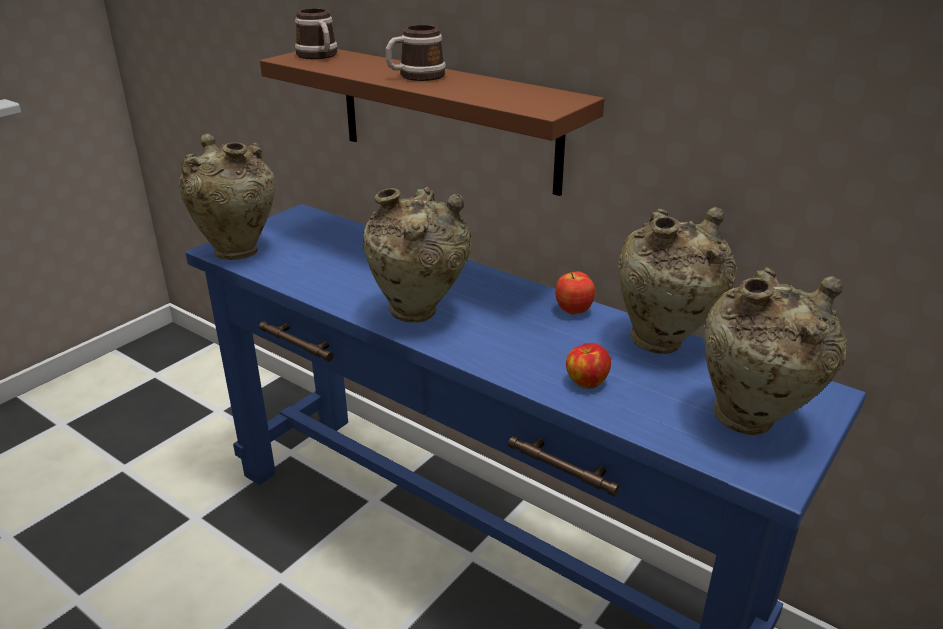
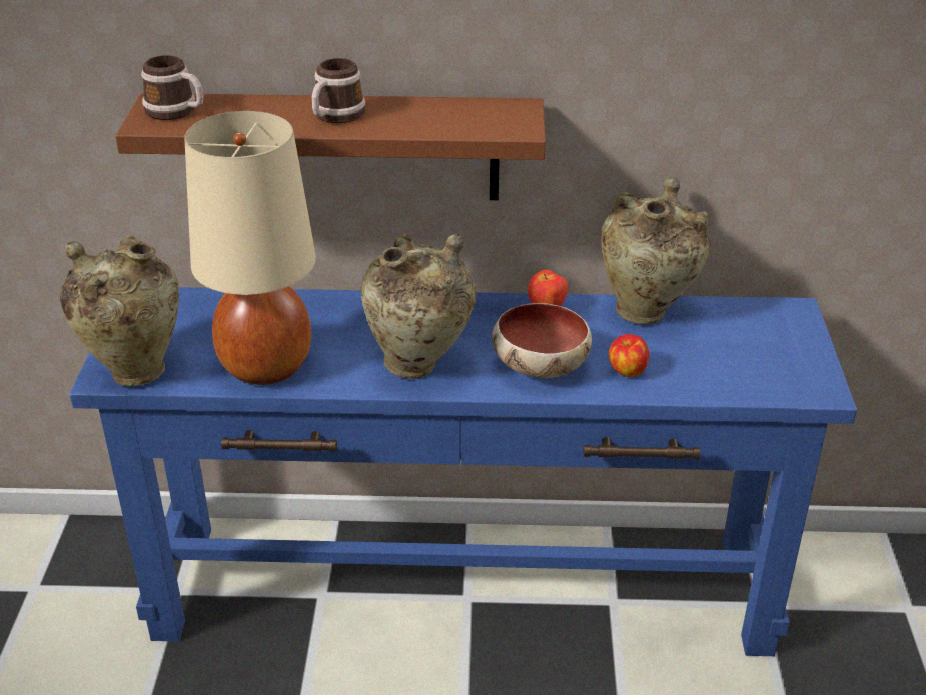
camera: 35 degrees left, 5 degrees up
(315, 277) = (264, 367): none -> beige table lamp
(513, 349) = (538, 366): none -> bowl
(753, 421) = (770, 353): beige vase -> none

